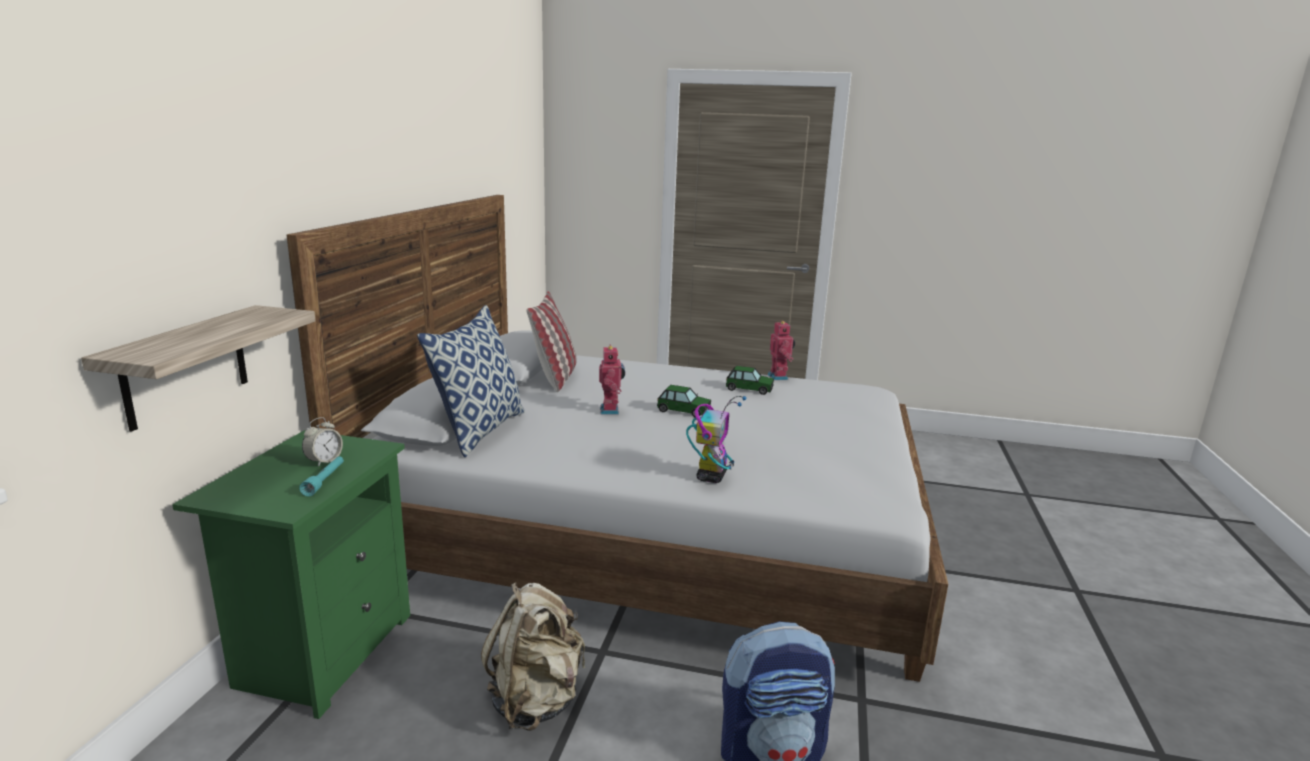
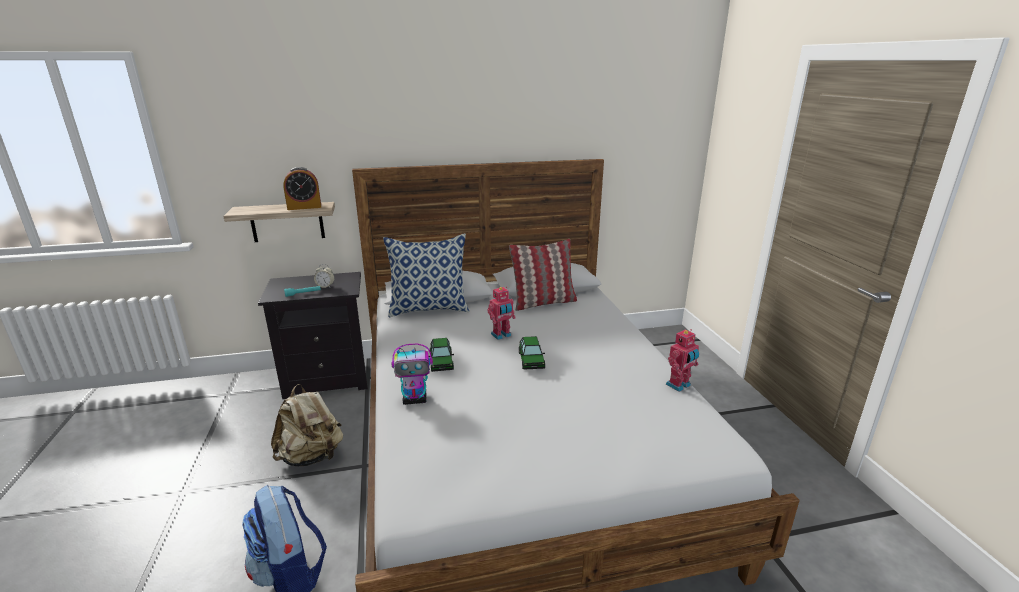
camera: 65 degrees right, 5 degrees up
(250, 319) = (304, 207): none -> alarm clock
(323, 651) = (328, 379): green nightstand -> black nightstand
(749, 389) = (622, 377): toy car -> toy car (441, 362)

